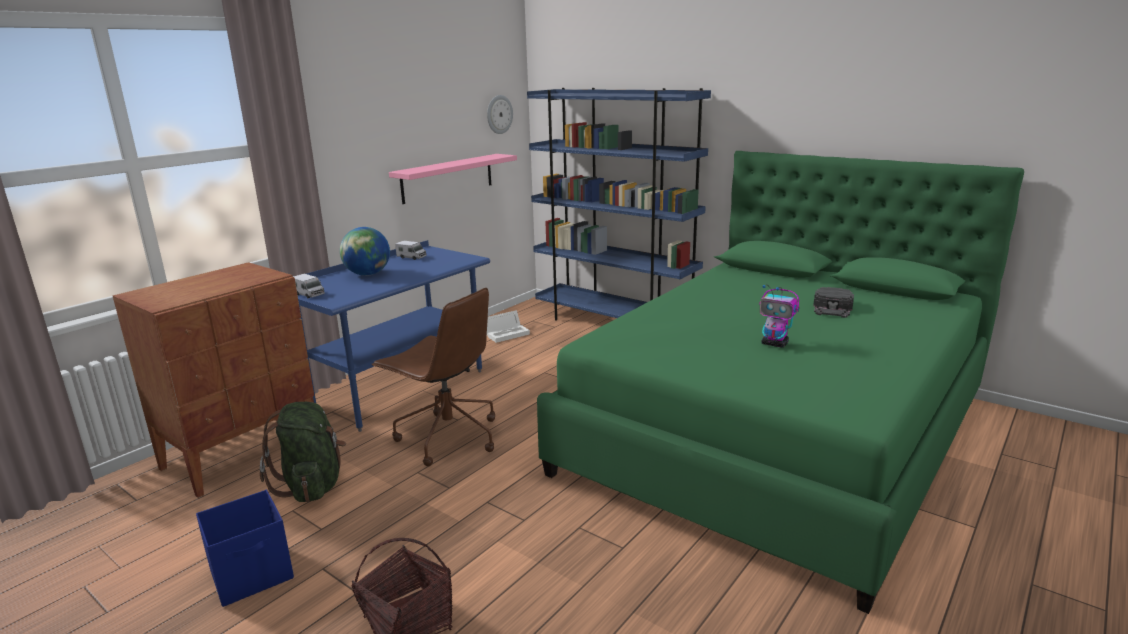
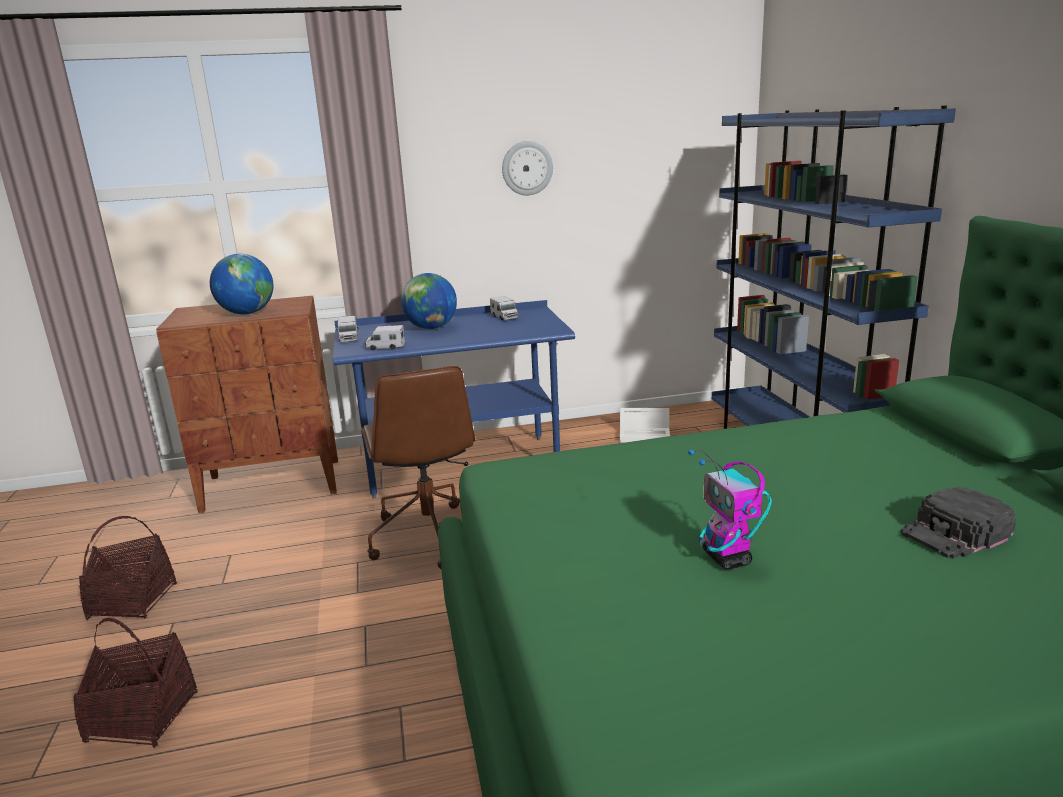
camera: 40 degrees right, 0 degrees up
(222, 285) = (247, 313): none -> globe
(253, 574) = (133, 601): blue storage box -> basket
(312, 485) = (272, 537): green backpack -> none
(361, 293) = (385, 347): none -> toy truck
(448, 178) = (603, 227): pink shelf -> none
(499, 114) = (698, 148): wall clock -> wall clock (527, 168)

